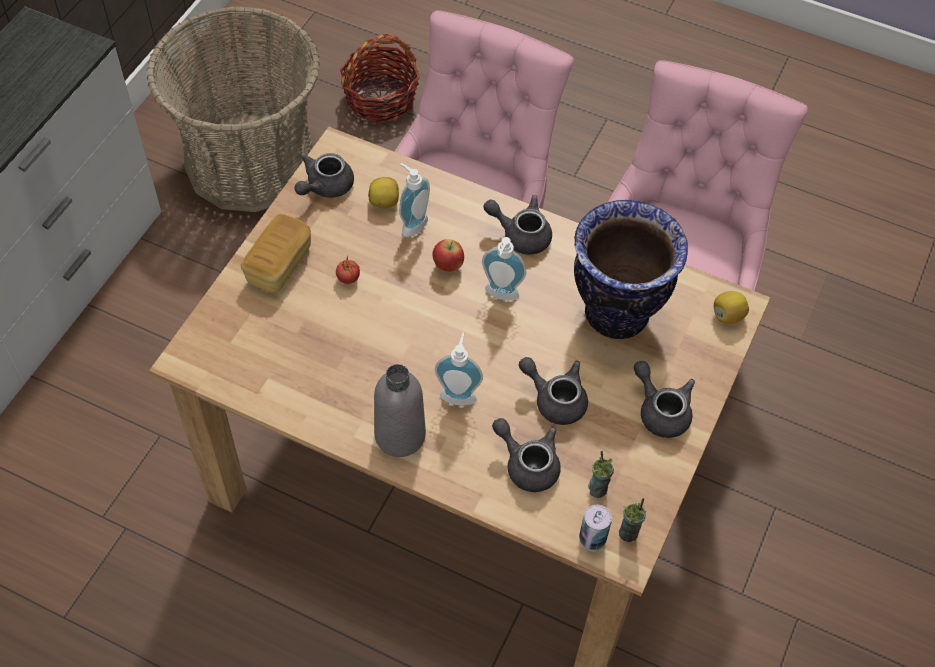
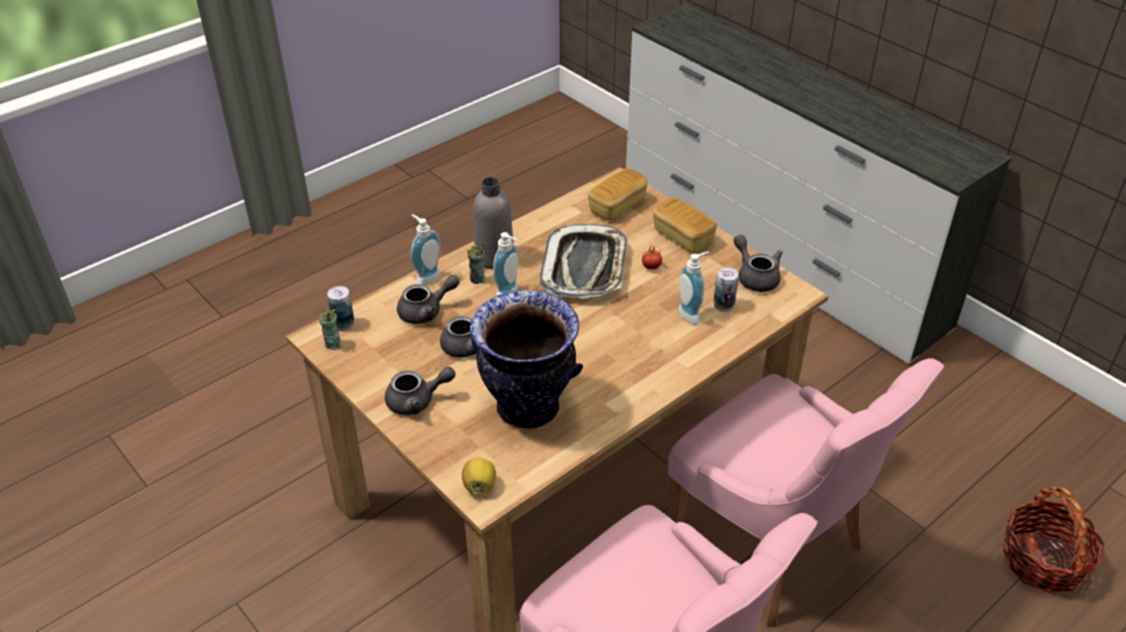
camera: 115 degrees right, 15 degrees down
(241, 345) = (617, 206): none -> bread
(250, 161) = (961, 435): basket -> none
(378, 338) = (585, 268): none -> tray
(384, 202) = (723, 305): lemon -> can
(448, 266) = (635, 322): apple -> none
(500, 295) = (588, 343): soap dispenser -> soap dispenser (426, 277)
(520, 234) = (648, 376): grey teapot -> none
(598, 489) = (379, 341): cup -> cup (477, 279)

